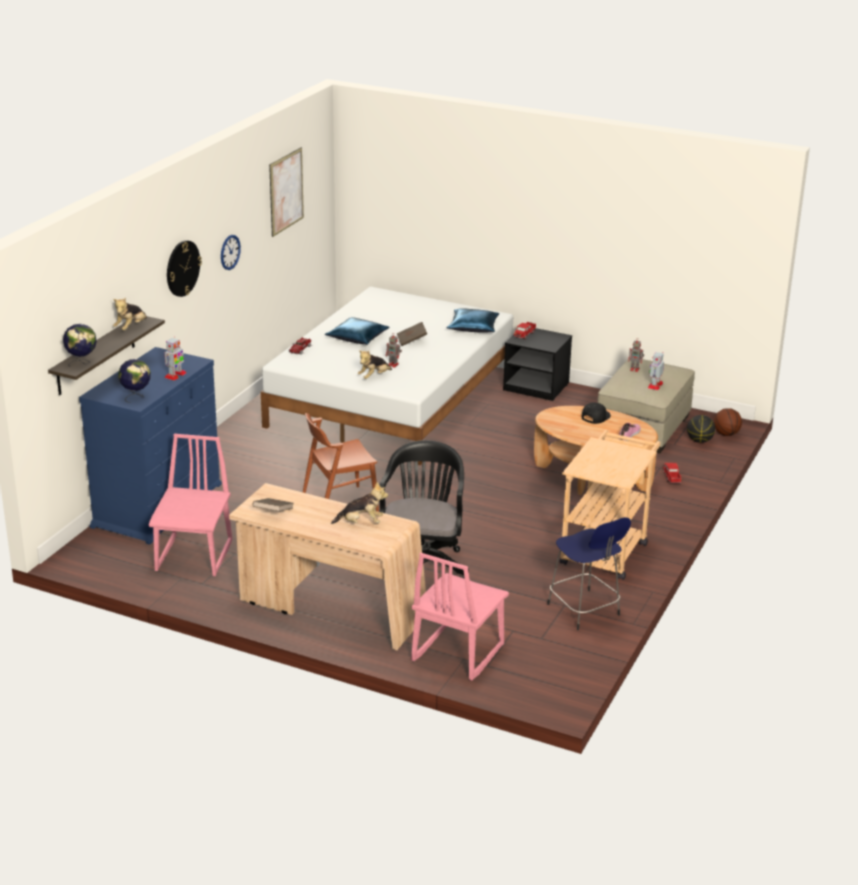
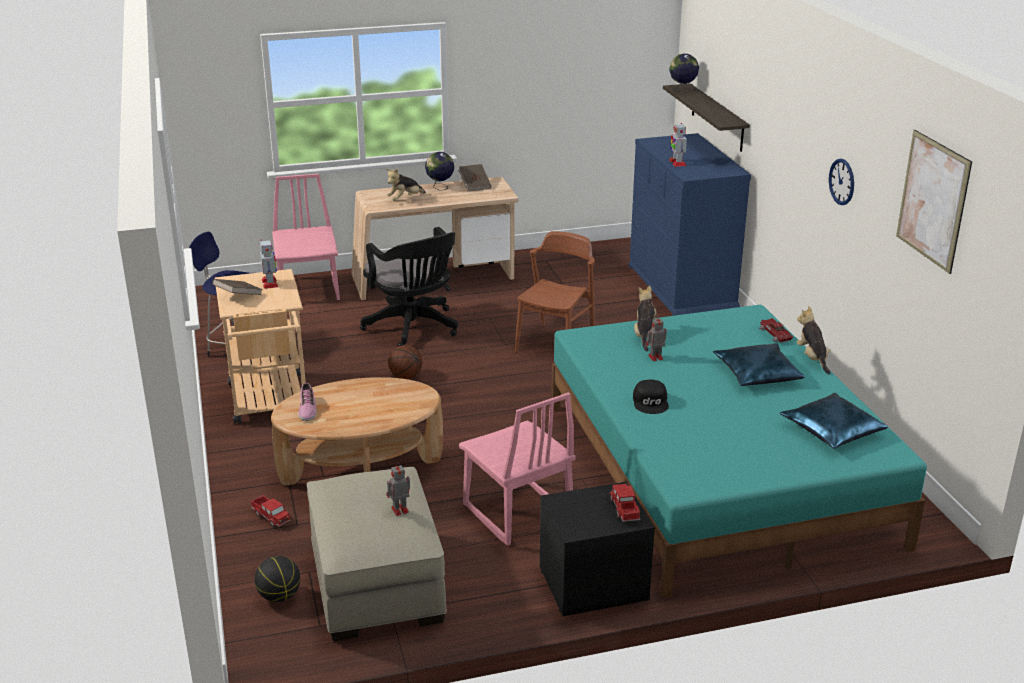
camera: 140 degrees right, 0 degrees up
(131, 327) = (723, 115): plush toy -> plush toy (812, 358)
(136, 397) = (662, 144): globe -> globe (440, 188)
(182, 268) = (792, 131): wall clock -> none
(195, 556) = (583, 271): pink chair -> pink chair (516, 513)
(392, 398) = (715, 473): white bed -> turquoise bed
(411, 341) = (698, 396): brown book -> brown book (238, 296)
(473, 327) = (673, 452): blue pillow -> blue pillow (832, 430)
(595, 416) = (370, 416): black cap -> black cap (651, 402)
(655, 385) = (344, 493): toy robot -> toy robot (270, 283)
(726, 434) = (249, 630): basketball -> basketball (405, 377)

